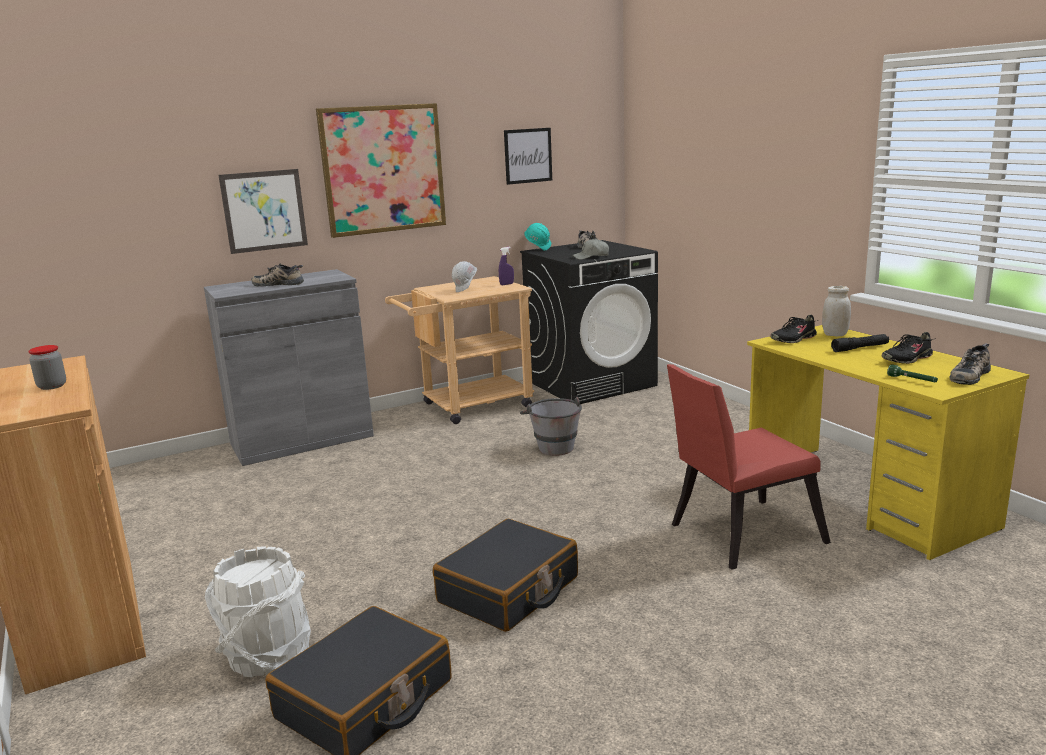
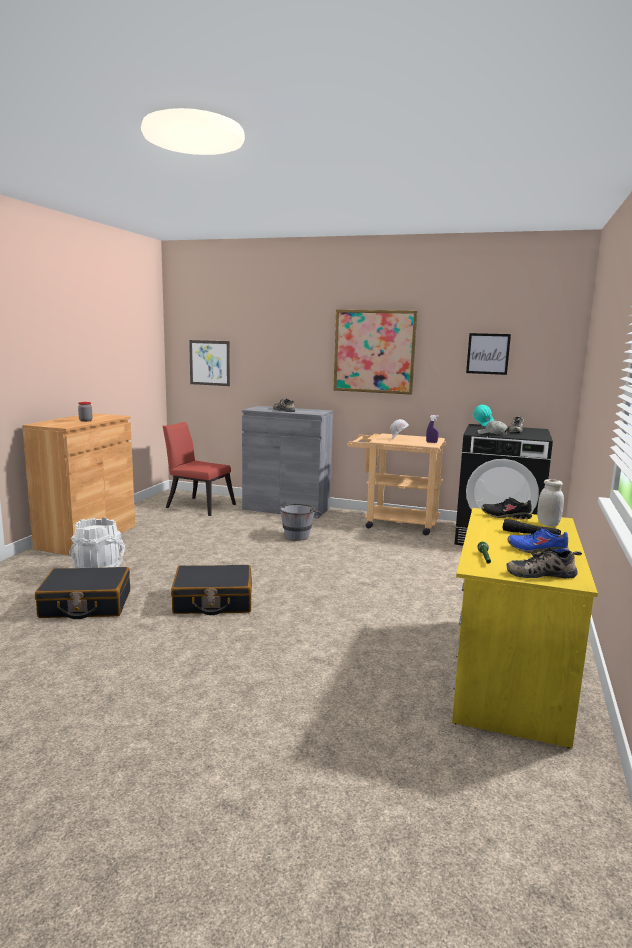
camera: 45 degrees right, 5 degrees down
(264, 211) = (298, 368): picture -> picture (209, 363)
(553, 446) = (389, 557): grey bucket -> grey bucket (299, 535)
(738, 535) = (372, 642): red chair -> red chair (198, 505)
(906, 359) = (537, 550): black shoe -> blue shoe

